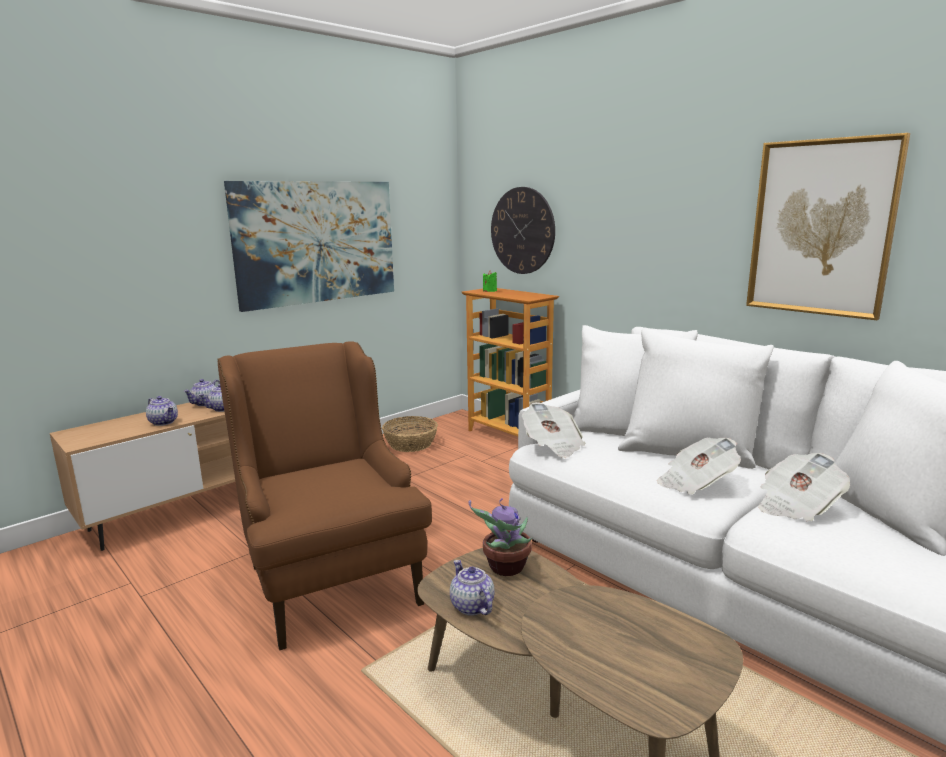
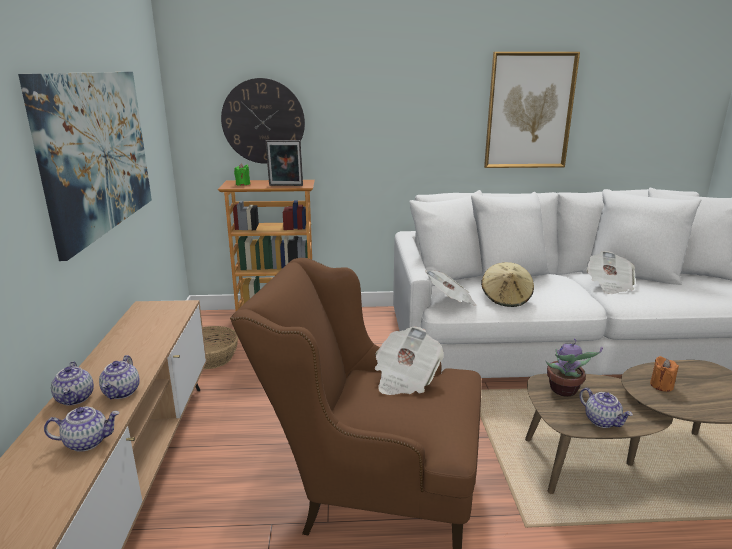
camera: 50 degrees left, 5 degrees up
(471, 606) = (602, 421): teapot -> teapot turned 135 degrees counterclockwise
(515, 296) = (285, 186): none -> picture frame
(590, 617) = (661, 385): none -> orange candle
(615, 466) = (506, 298): none -> beige hat
(695, 483) = (557, 291): newspaper -> newspaper (405, 378)

